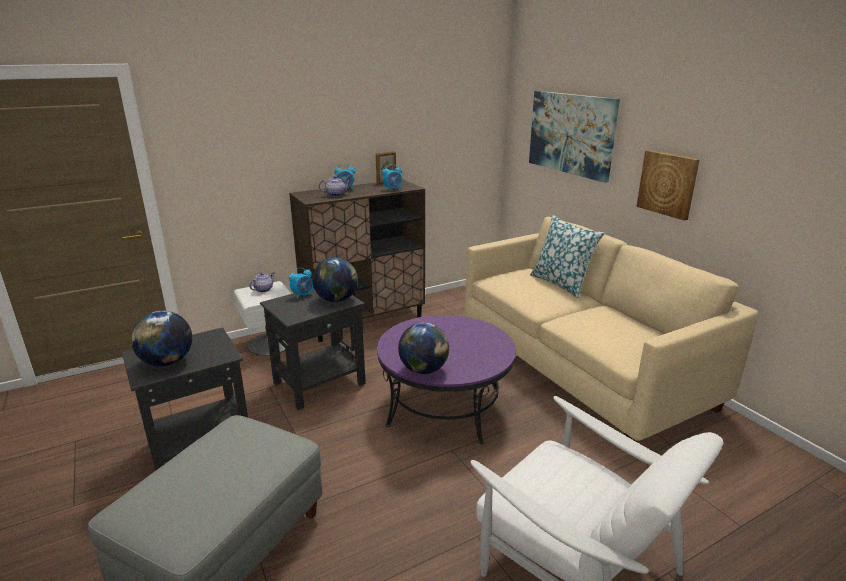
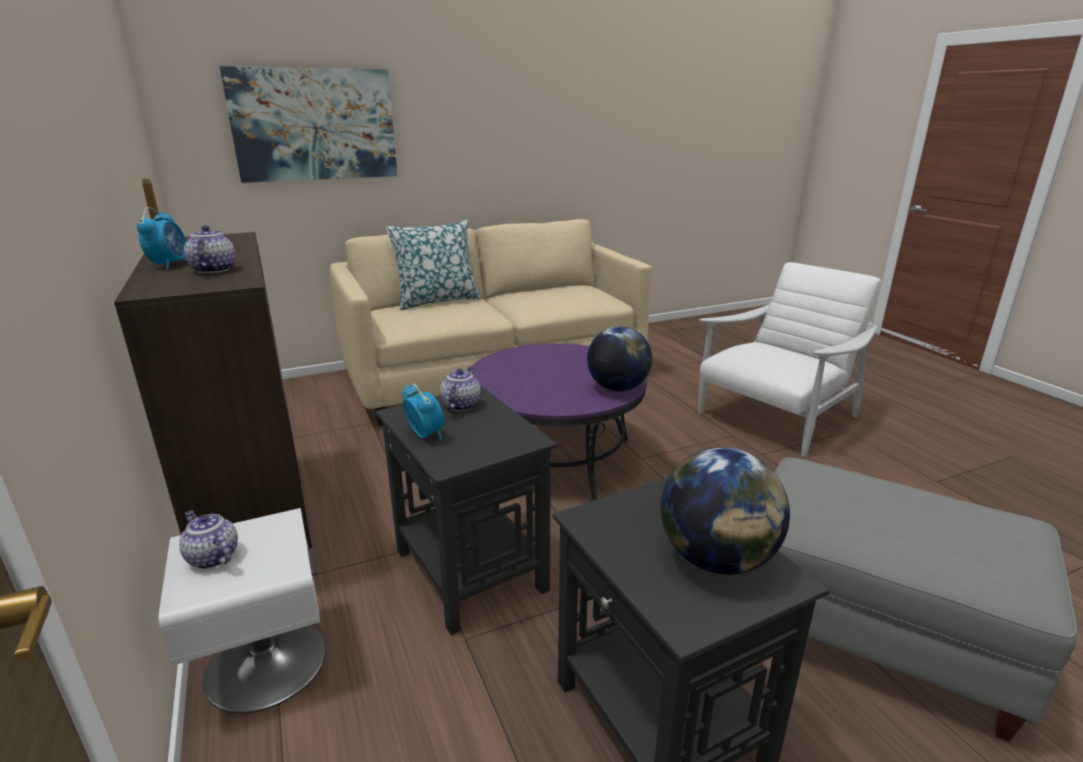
camera: 85 degrees left, 0 degrees up
(336, 299) = (461, 405): globe -> teapot
(393, 189) = (233, 243): alarm clock -> none
(667, 184) = (473, 158): picture -> none

